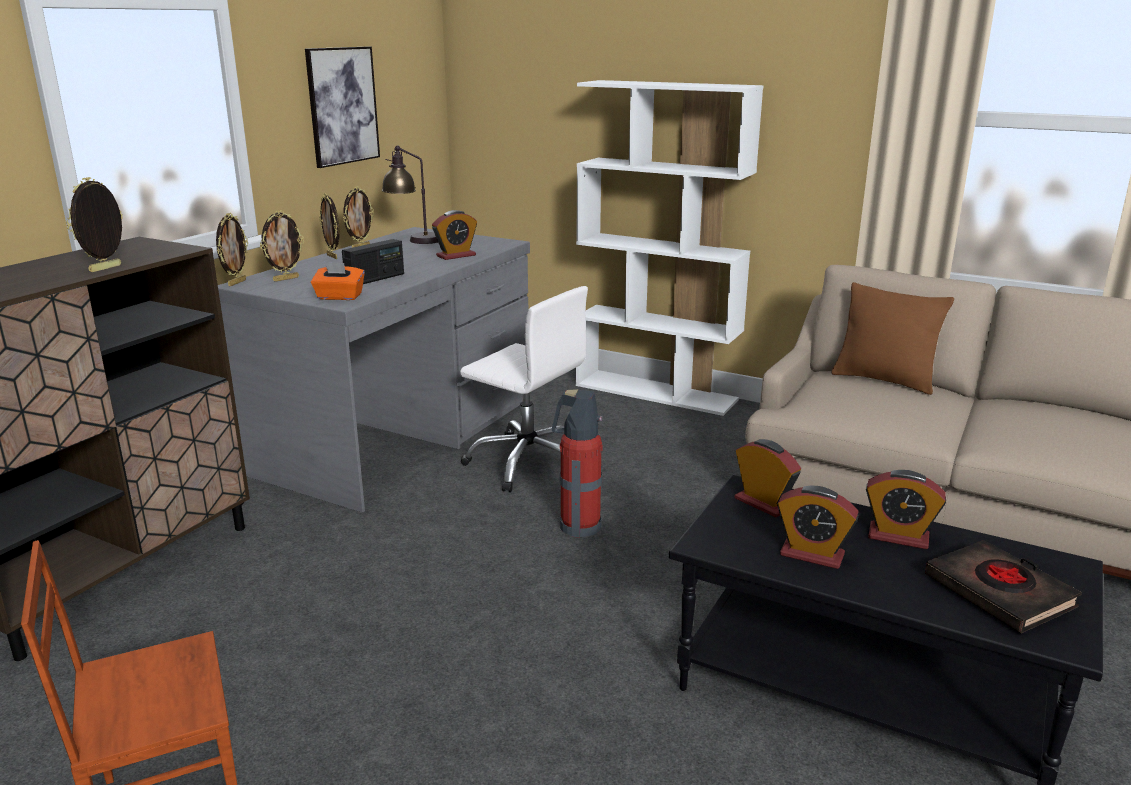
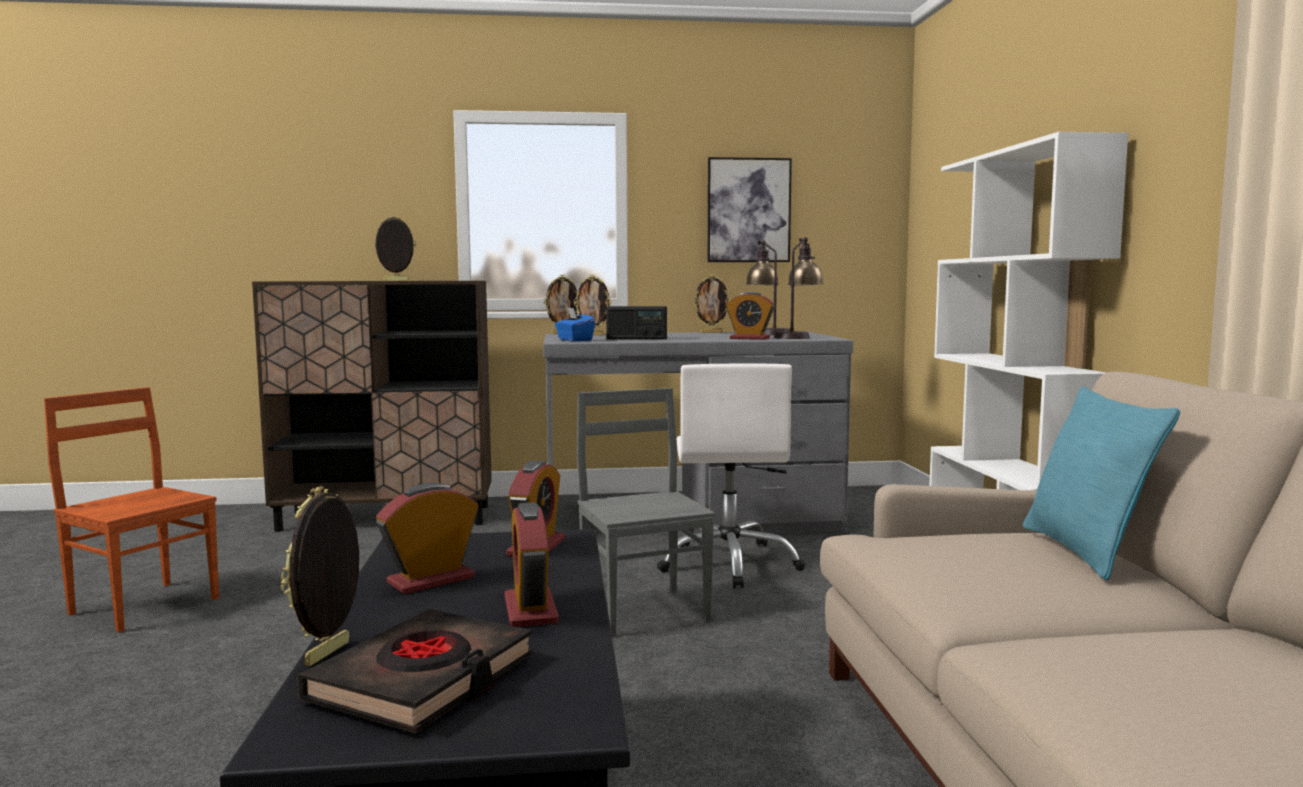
camera: 55 degrees right, 15 degrees down
(333, 256) = (671, 333): picture frame -> picture frame (330, 654)
(339, 297) = (574, 340): orange tissue box -> blue tissue box
(471, 243) = (798, 337): none -> table lamp
(578, 526) = (645, 611): fire extinguisher -> grey chair
(812, 555) = (431, 580): alarm clock -> alarm clock turned 60 degrees clockwise
(884, 380) = (1084, 551): brown pillow -> turquoise pillow

